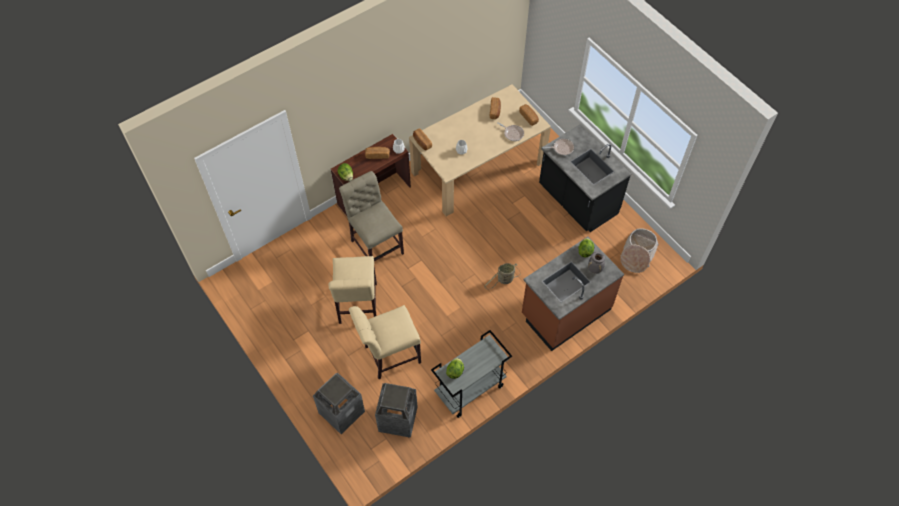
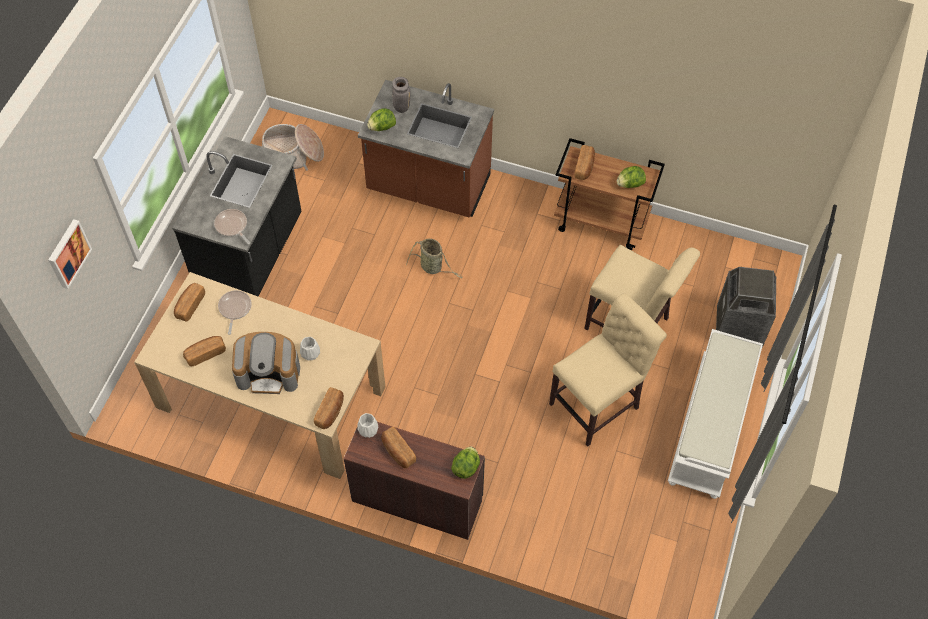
camera: 125 degrees left, 0 degrees up
(299, 350) = (710, 428): none -> white bench
(375, 244) = (494, 443): beige chair -> none
(397, 419) = (695, 269): trash can -> none
(463, 130) = (269, 372): none -> coffee machine
(470, 390) = (602, 223): grey cart -> brown cart
(486, 354) = (584, 167): none -> bread
(553, 30) = (67, 253): none -> picture

